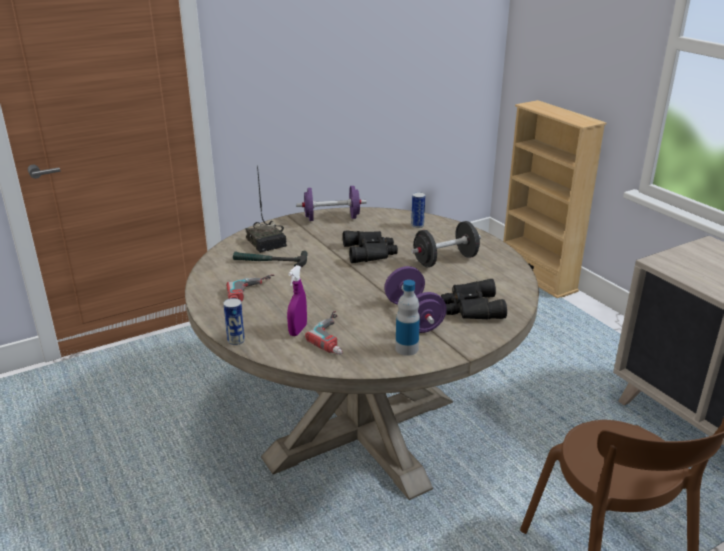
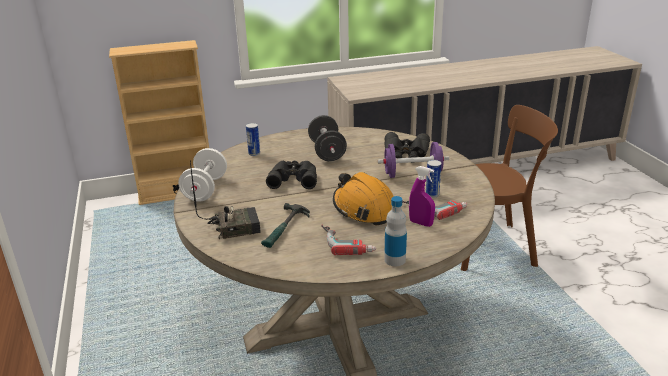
camera: 75 degrees left, 0 degrees up
(236, 341) = (431, 254): can -> can (432, 194)
(319, 295) = (364, 209): none -> orange hard hat
(332, 218) = (205, 189): purple dumbbell -> white dumbbell
(406, 349) = (457, 183): bottle -> bottle (395, 260)

